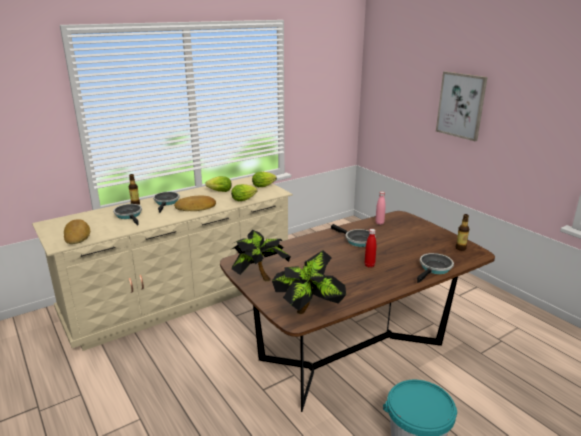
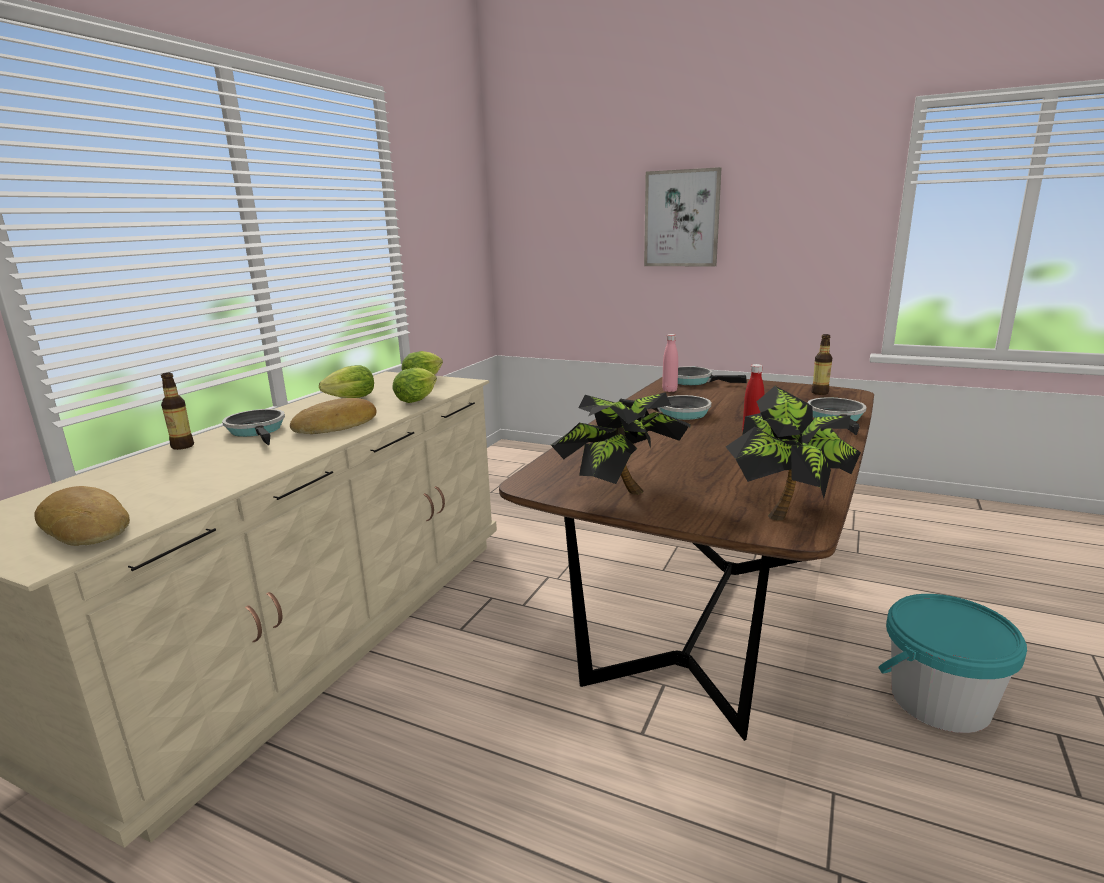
camera: 30 degrees left, 5 degrees down
(129, 215) = (193, 465): frying pan -> frying pan (694, 381)

